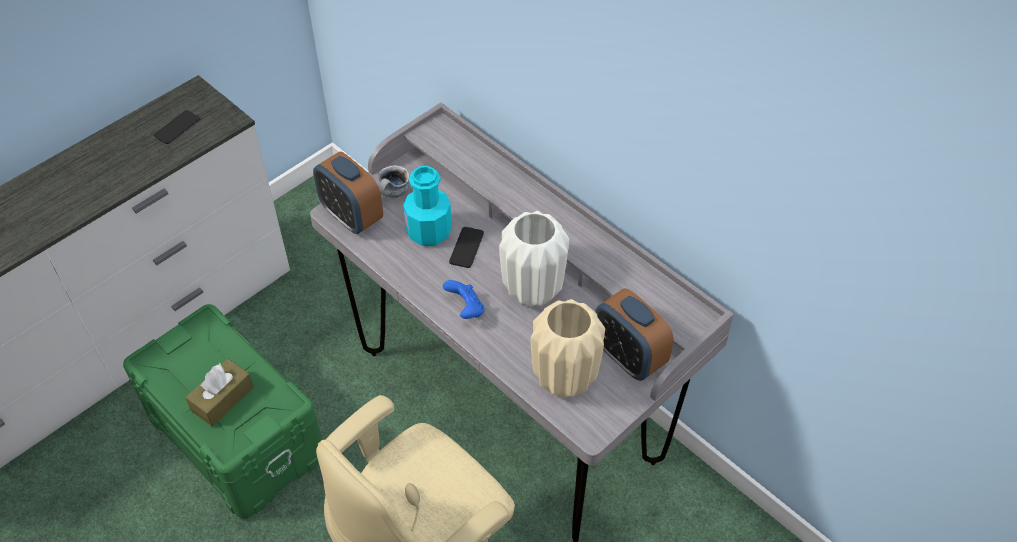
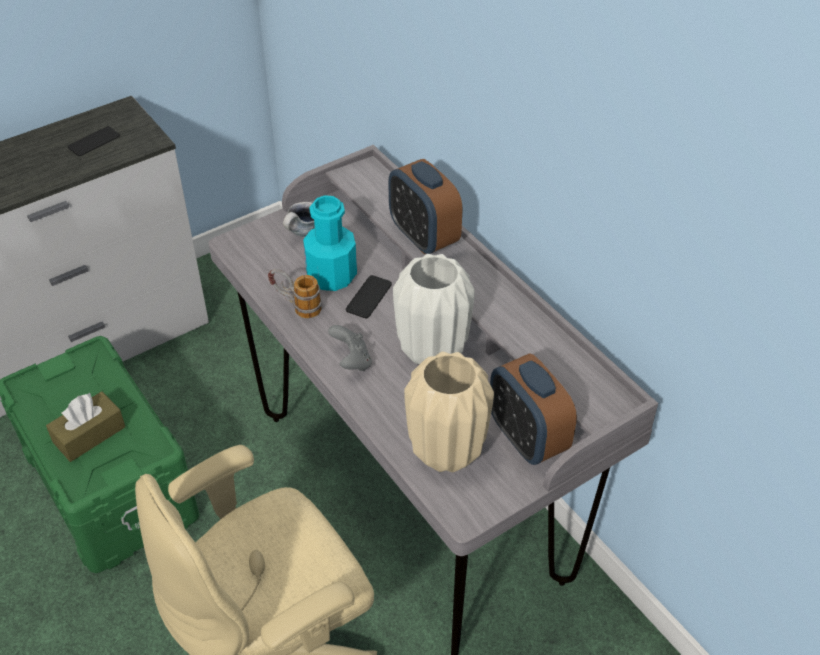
camera: 10 degrees right, 5 degrees down
(351, 216) = (252, 250): alarm clock -> alarm clock (423, 237)
(405, 265) = (296, 306): none -> mug
(465, 309) = (351, 361): blue game controller -> grey game controller

